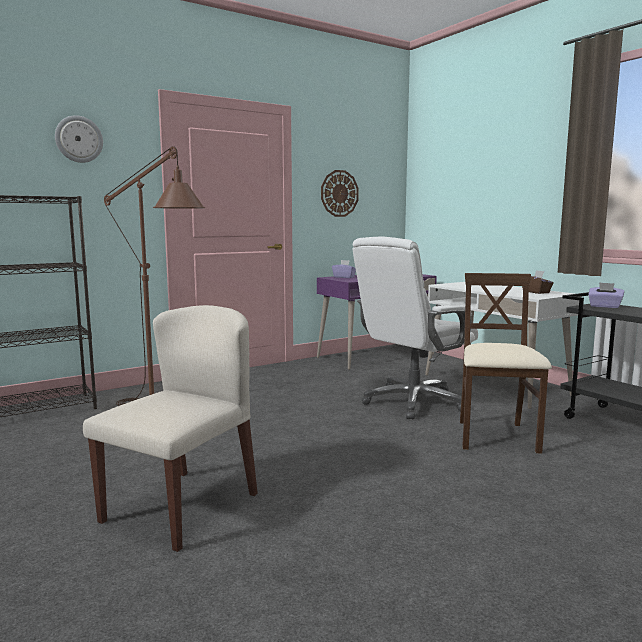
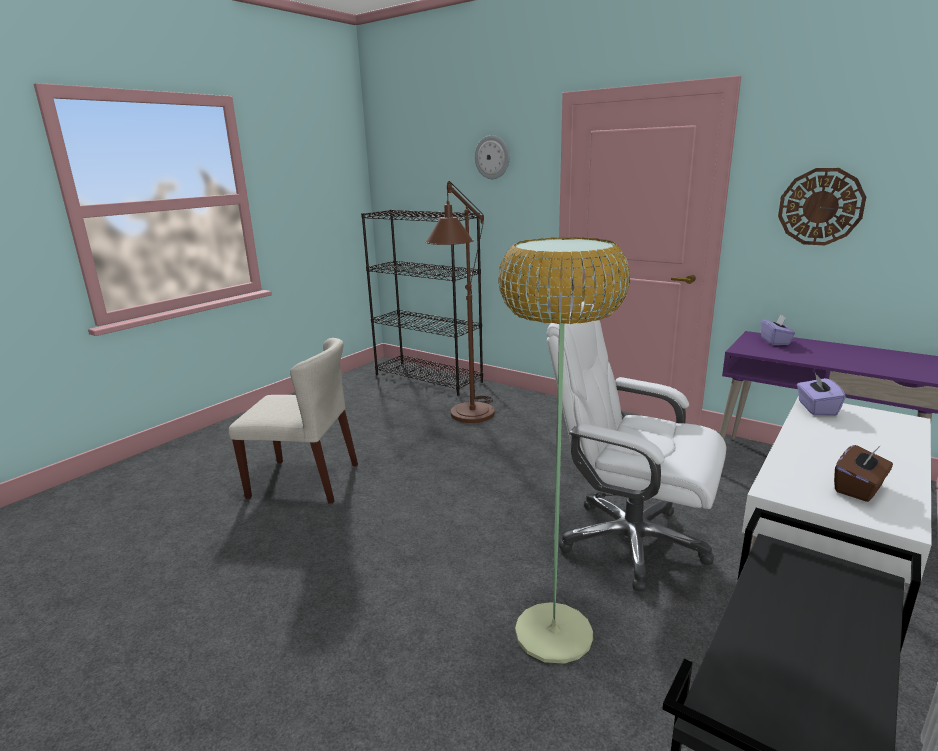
camera: 70 degrees right, 10 degrees up
(495, 437) = (554, 633): beige chair -> floor lamp
(604, 306) = (822, 581): purple tissue box -> purple tissue box (816, 408)

